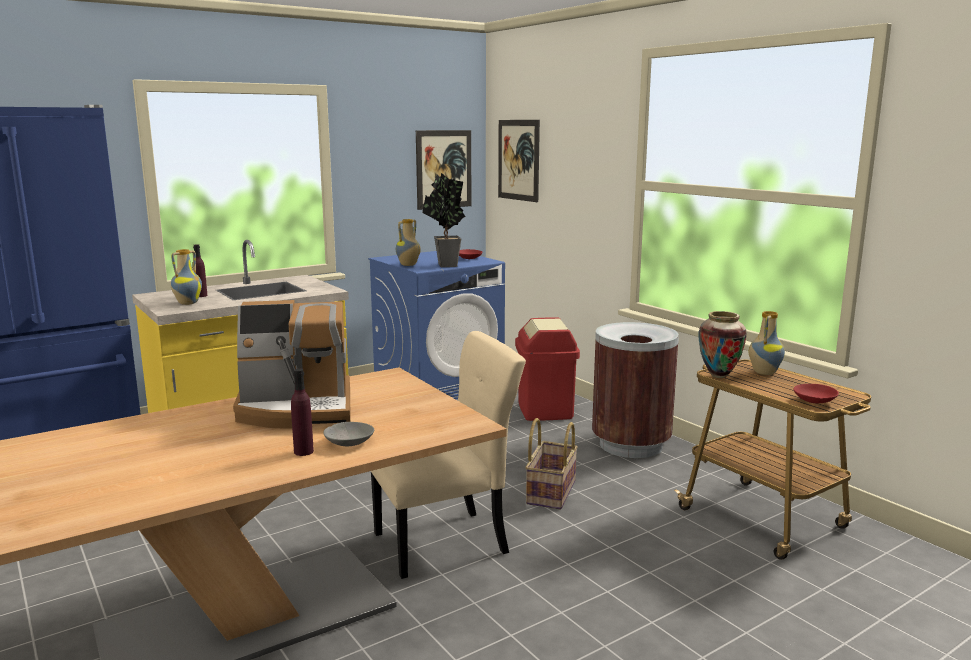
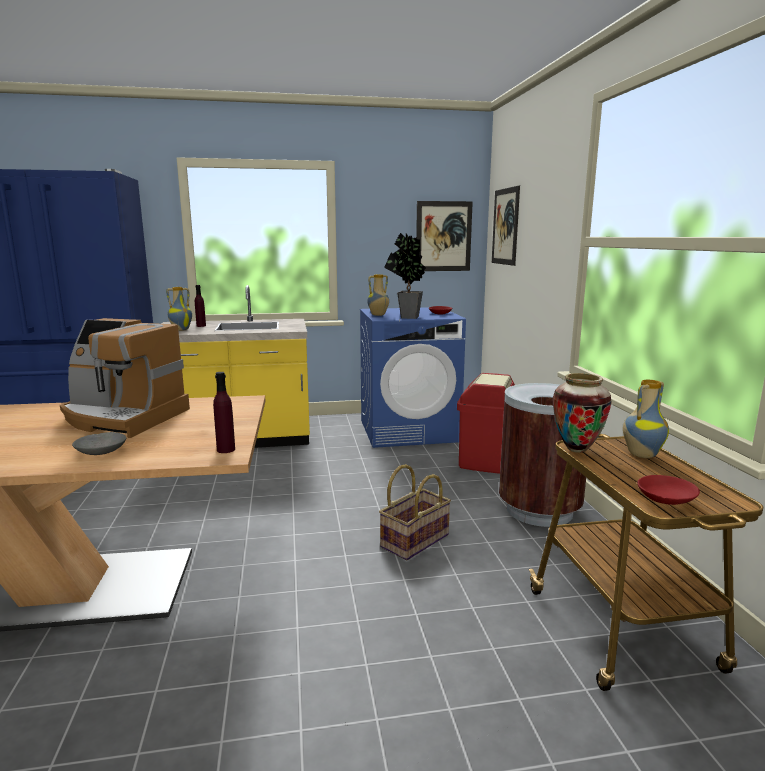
camera: 25 degrees right, 0 degrees up
(303, 451) = (55, 453): purple bottle -> purple bottle (226, 449)
(446, 542) = (275, 566): beige chair -> none

